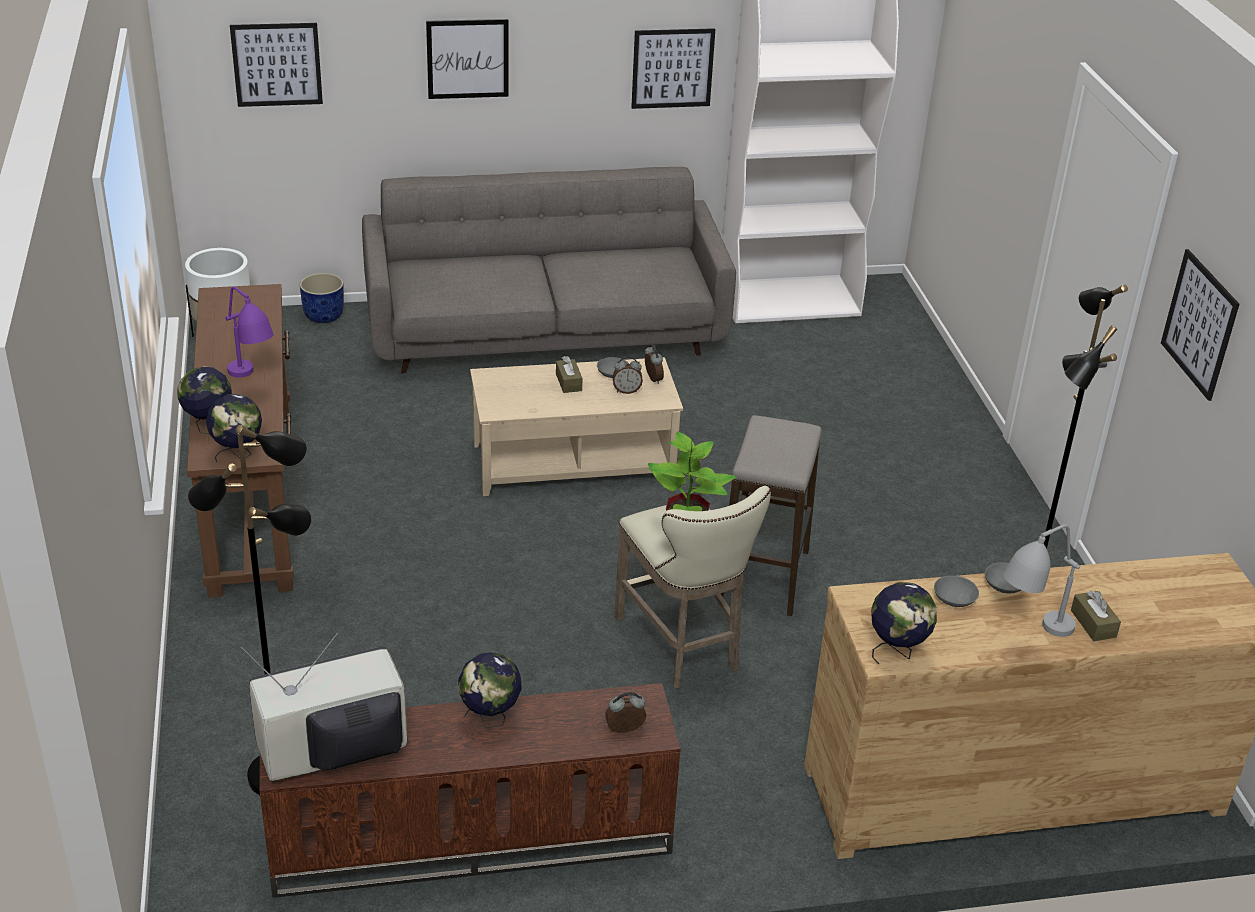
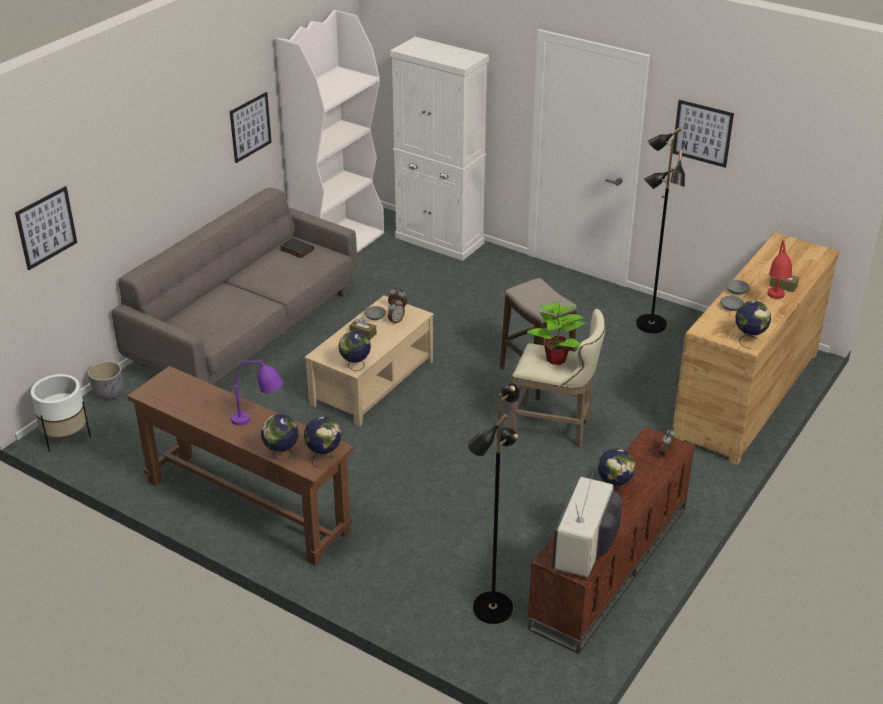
camera: 45 degrees left, 0 degrees up
(324, 315) = (109, 393): blue planter -> grey planter
(467, 58) = (150, 171): picture -> none
(499, 409) = (355, 366): none -> globe
(658, 260) = (296, 250): none -> black book
(916, 359) = (439, 240): none -> white cabinet
(1030, 636) = (774, 304): grey table lamp -> red table lamp

